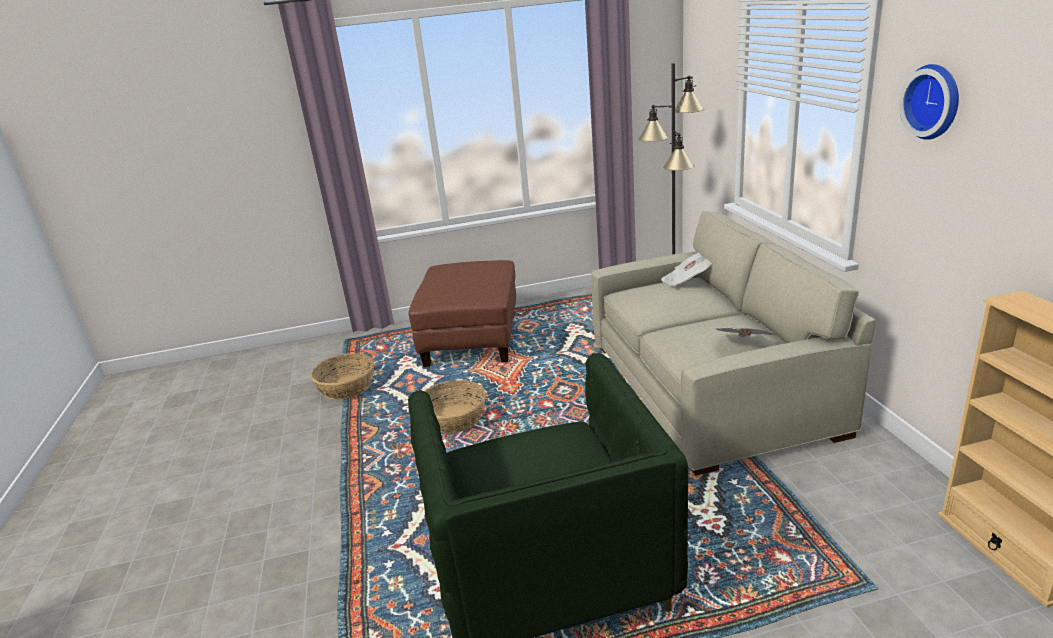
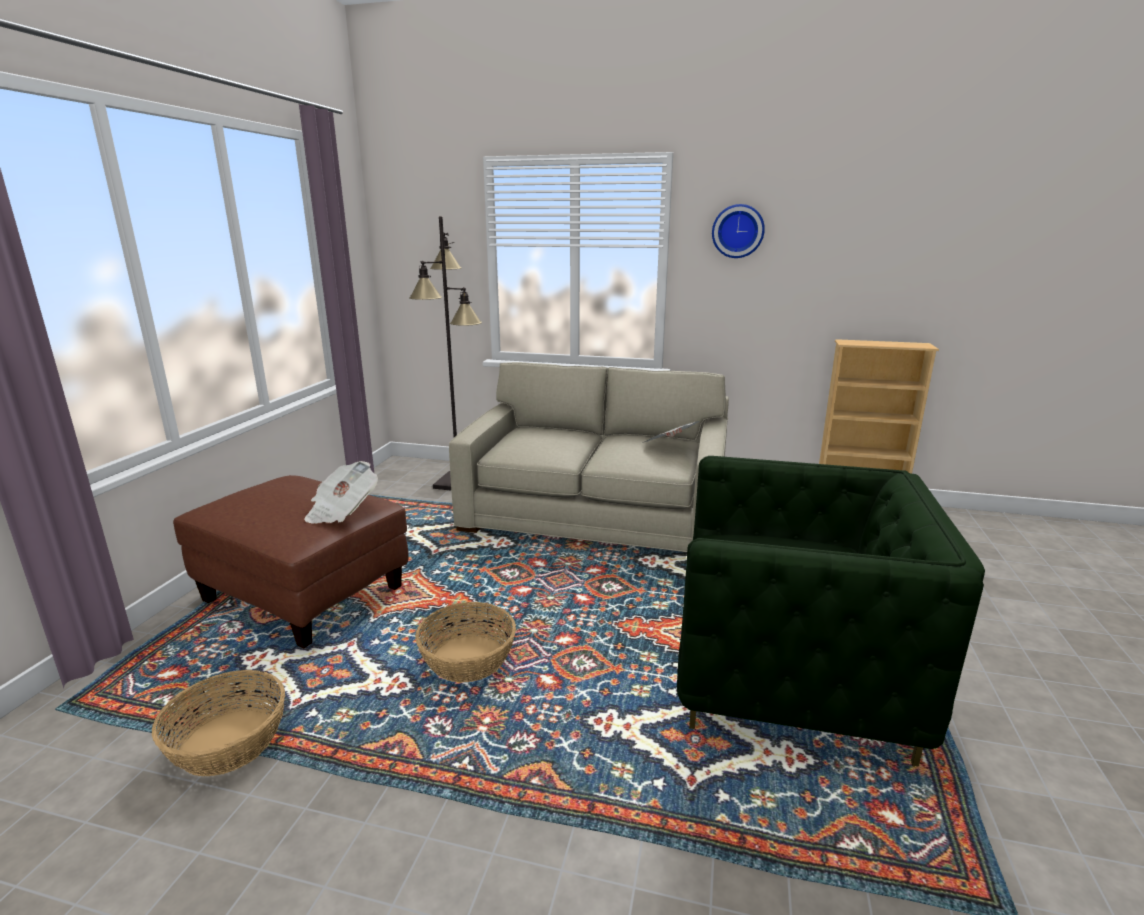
camera: 65 degrees left, 5 degrees down
(687, 281) = (527, 429): newspaper -> newspaper (342, 511)

